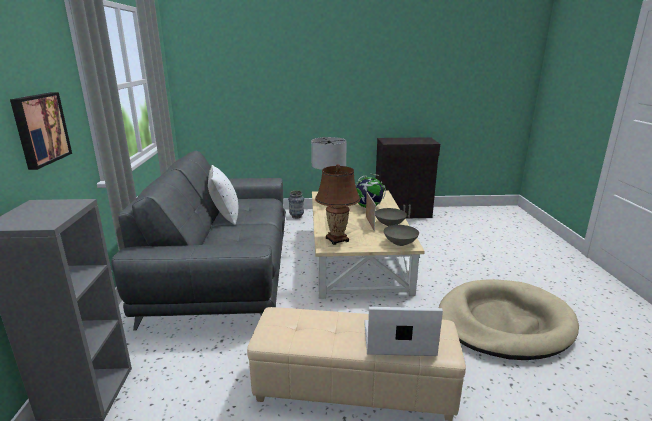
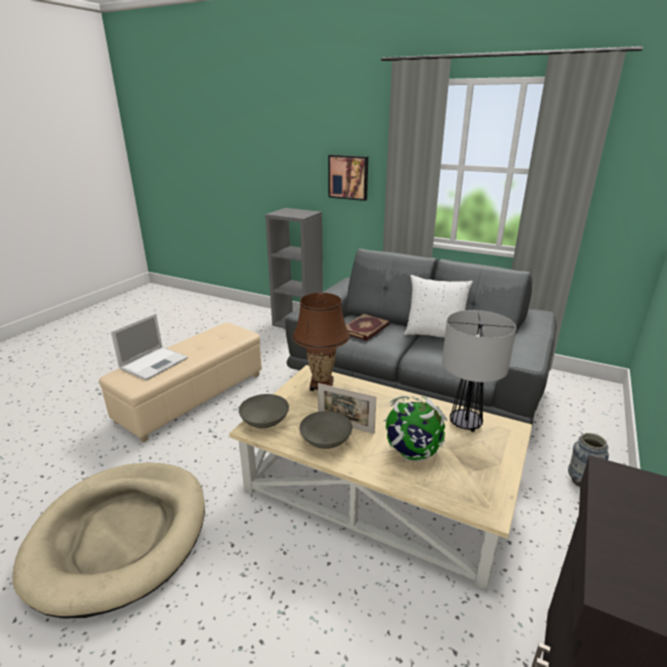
camera: 120 degrees right, 5 degrees up
(236, 239) = (366, 329): none -> book

